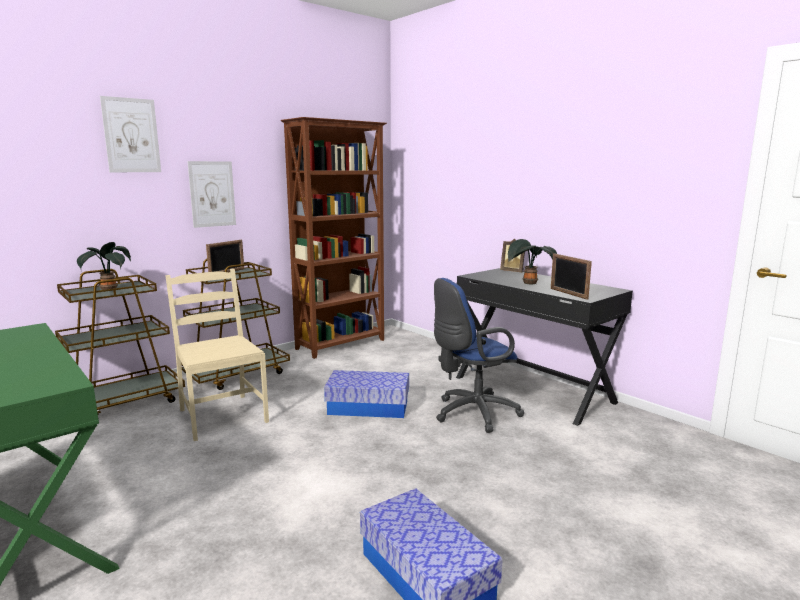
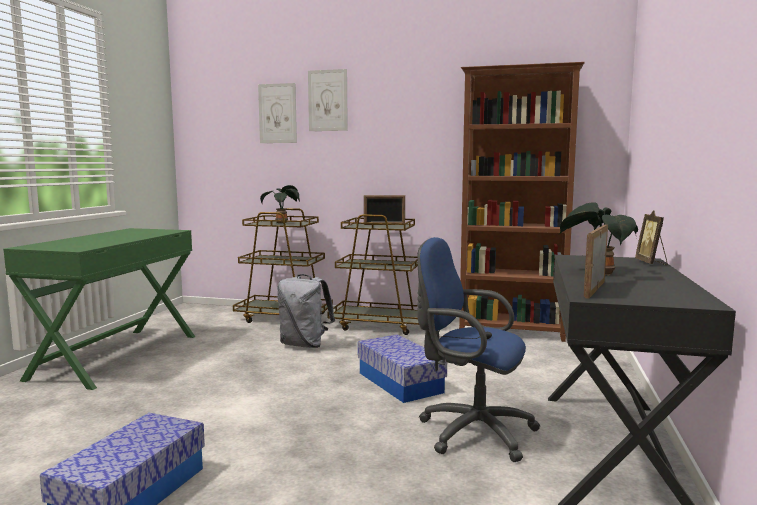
camera: 55 degrees right, 5 degrees down
(212, 194) = (390, 150): picture -> picture (277, 113)
(221, 416) = (304, 345): beige chair -> grey backpack

